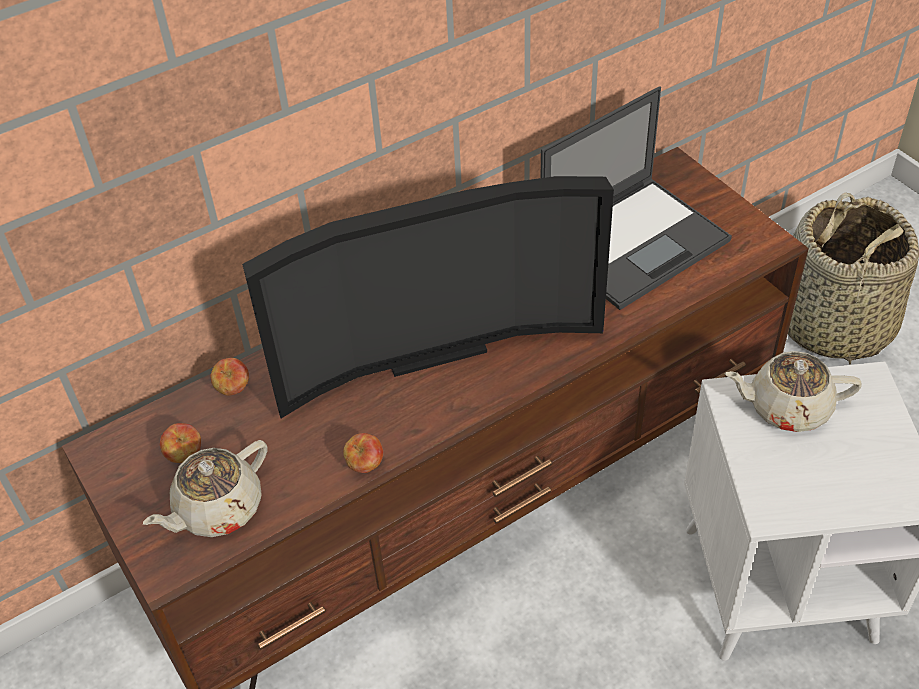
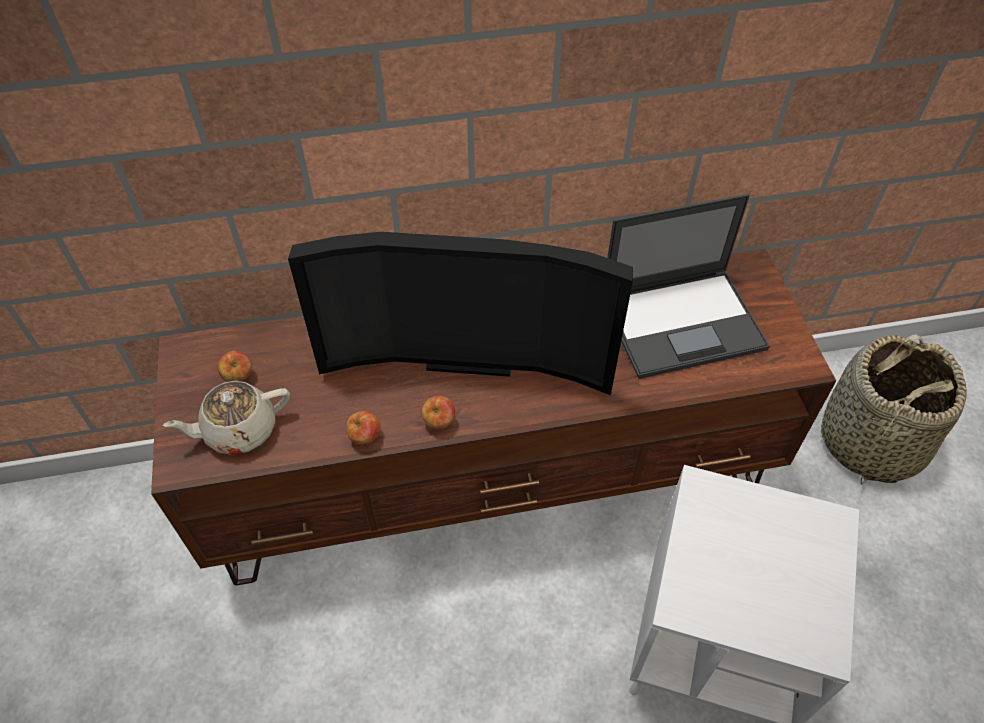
camera: 20 degrees right, 5 degrees up
(233, 389) = (301, 336): apple -> apple (439, 422)
(787, 407) = (746, 518): beige teapot -> none

